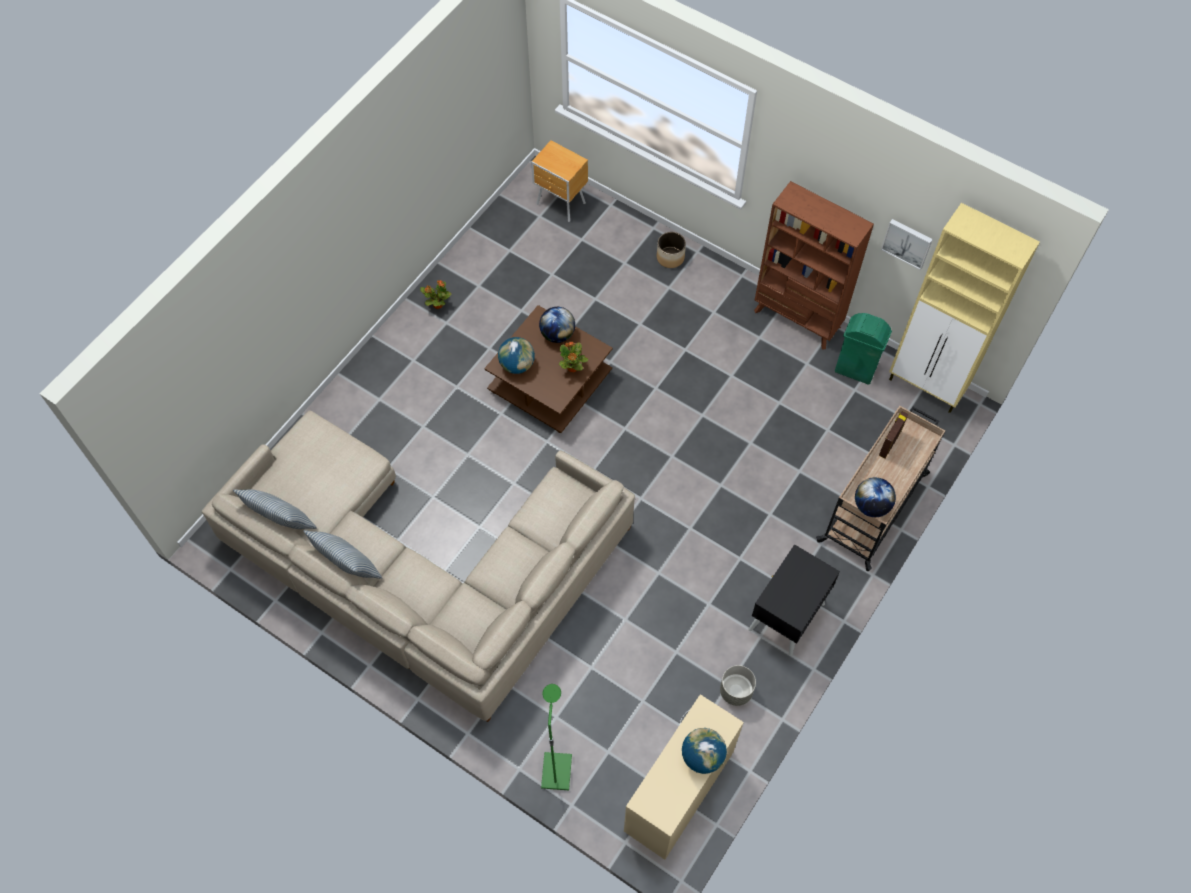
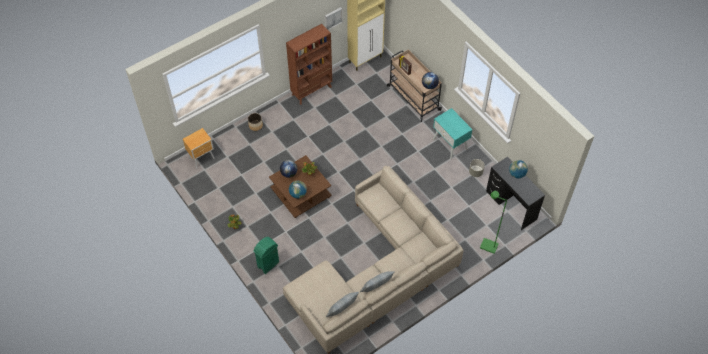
camera: 70 degrees left, 5 degrees down
(679, 792) = (511, 205): beige desk -> black desk
(786, 617) = (450, 144): black nightstand -> turquoise nightstand
(855, 369) = (346, 80): green trash can -> green trash can (268, 264)

